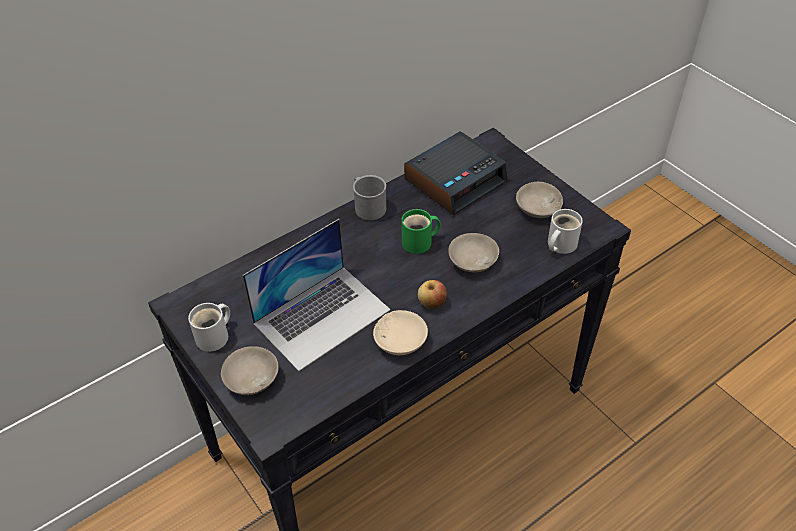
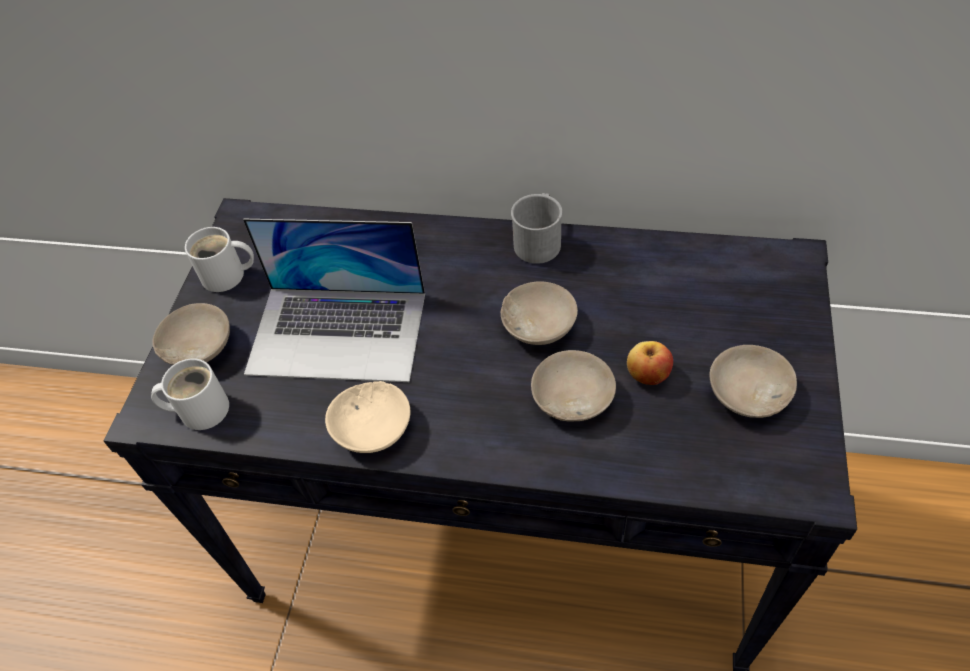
camera: 50 degrees right, 5 degrees up
(420, 243) = (541, 326): green mug -> beige bowl
(432, 303) = (462, 411): apple -> apple (647, 375)
(455, 180) = (683, 278): alarm clock -> none
(559, 244) = (716, 465): white mug -> white mug (200, 408)

